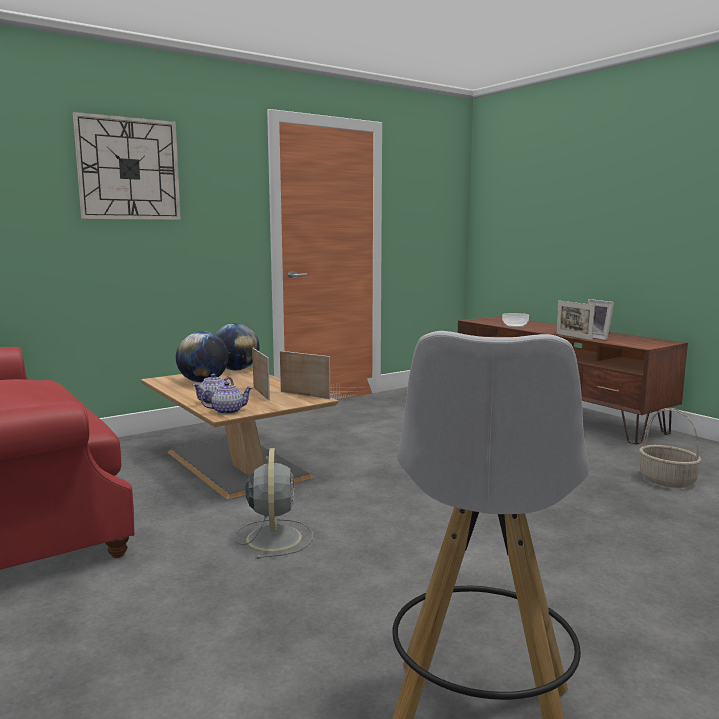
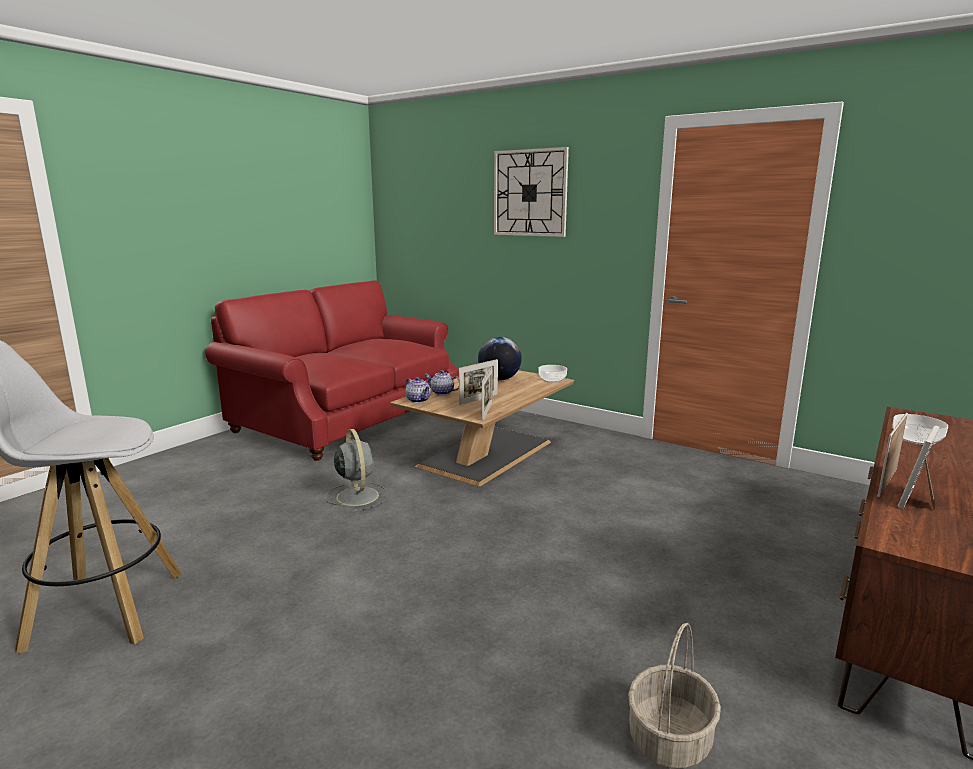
camera: 70 degrees right, 5 degrees up
(236, 370) = (552, 380): globe -> bowl
(274, 537) = (357, 495): grey fan -> grey fan turned 90 degrees counterclockwise

